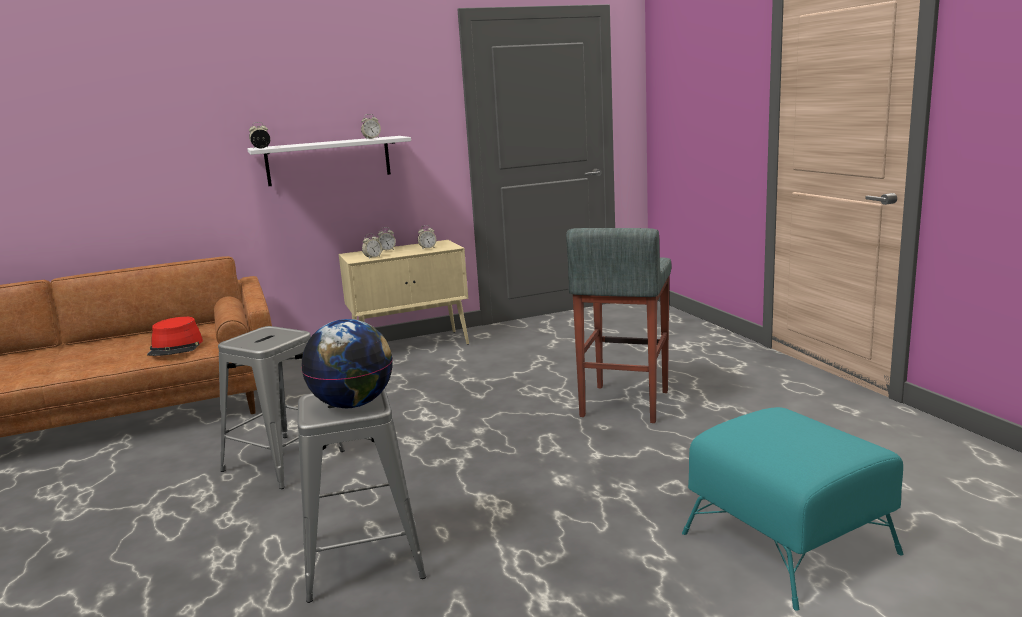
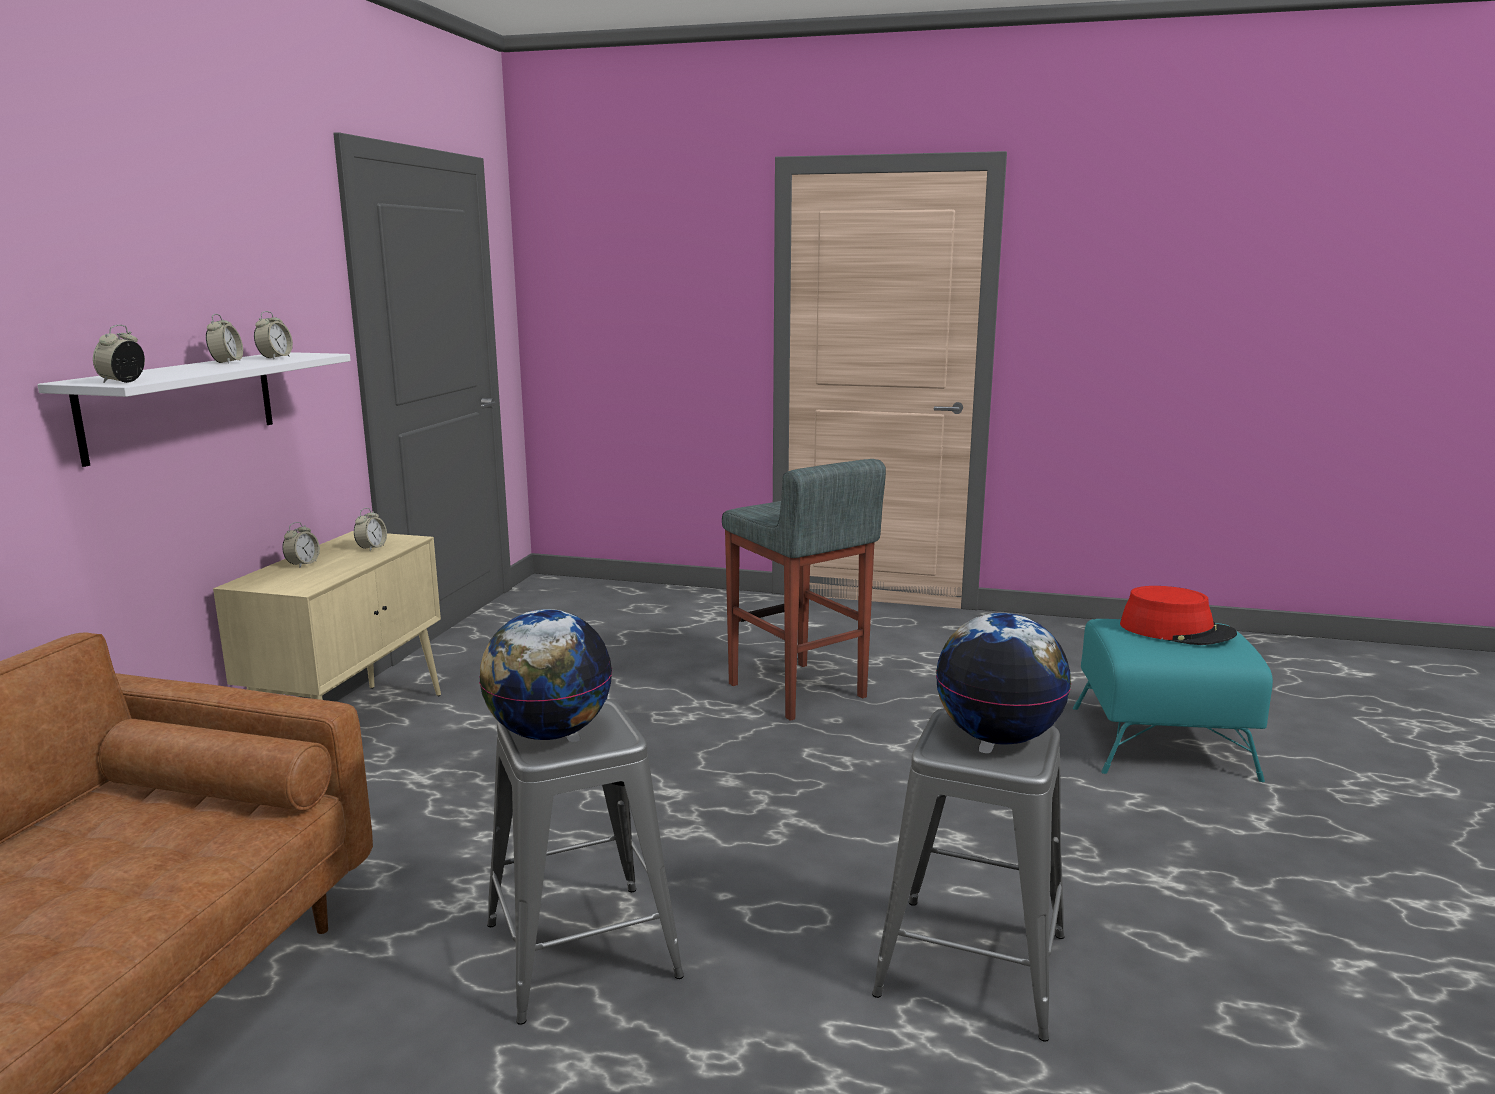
camera: 55 degrees left, 0 degrees up
(176, 347) = (162, 856): red hat -> red hat (1176, 630)
(257, 336) = (549, 733): none -> globe
(373, 257) = (321, 579): alarm clock -> alarm clock (227, 362)

